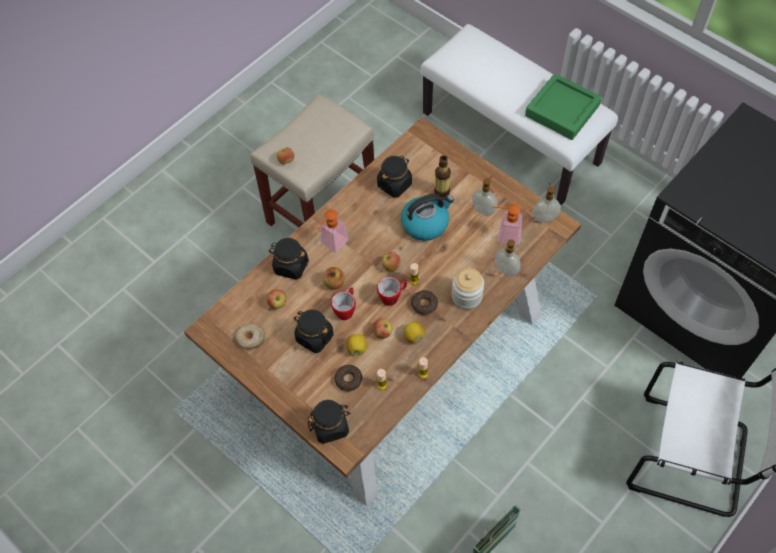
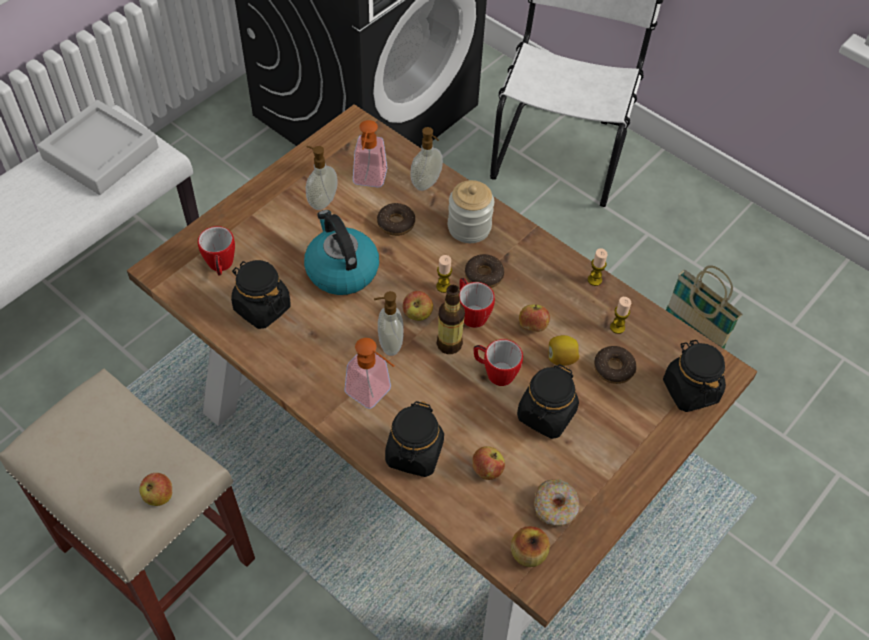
camera: 95 degrees left, 5 degrees down
(334, 283) = (447, 389): apple -> apple (528, 553)
(414, 336) = (536, 288): lemon -> none
(426, 161) = (220, 266): none -> mug
(441, 192) = (283, 248): bottle -> bottle (449, 344)
(467, 252) = (396, 223): none -> donut
(544, 217) = (341, 138): soap dispenser -> soap dispenser (389, 344)
(562, 110) = (101, 153): green tray -> grey tray

